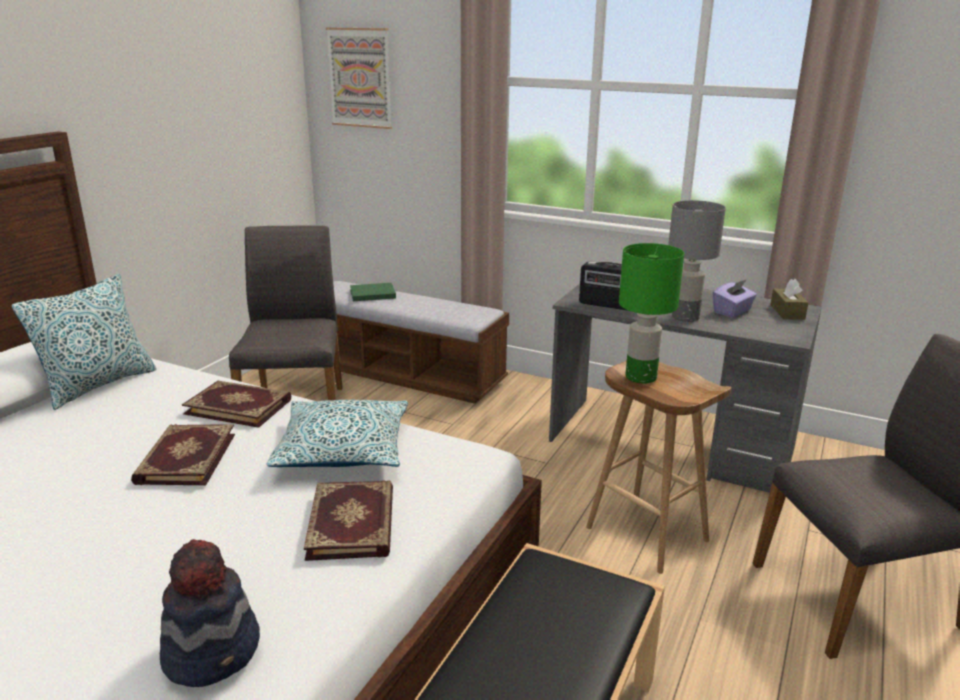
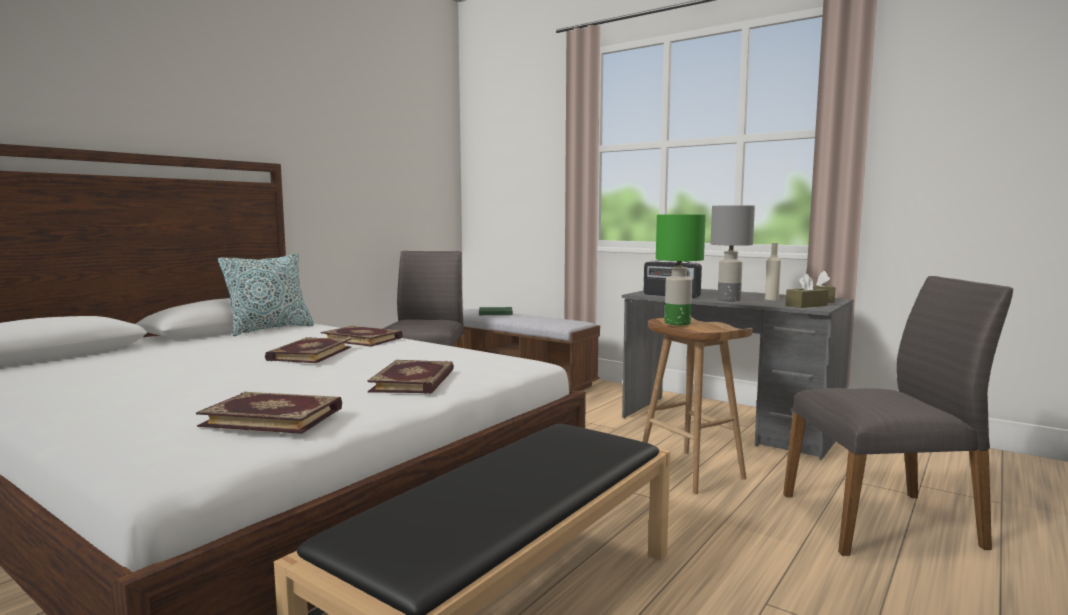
camera: 10 degrees right, 15 degrees down
(213, 651) = (274, 416): hat -> book
(343, 449) = (427, 356): pillow -> none
(360, 78) = (498, 159): picture -> none
(732, 311) = (771, 299): purple tissue box -> beige bottle
(777, 330) = (806, 305): none -> brown tissue box

